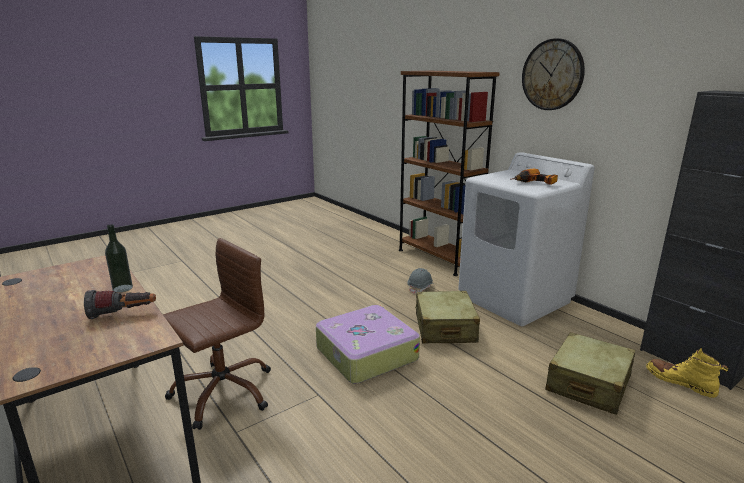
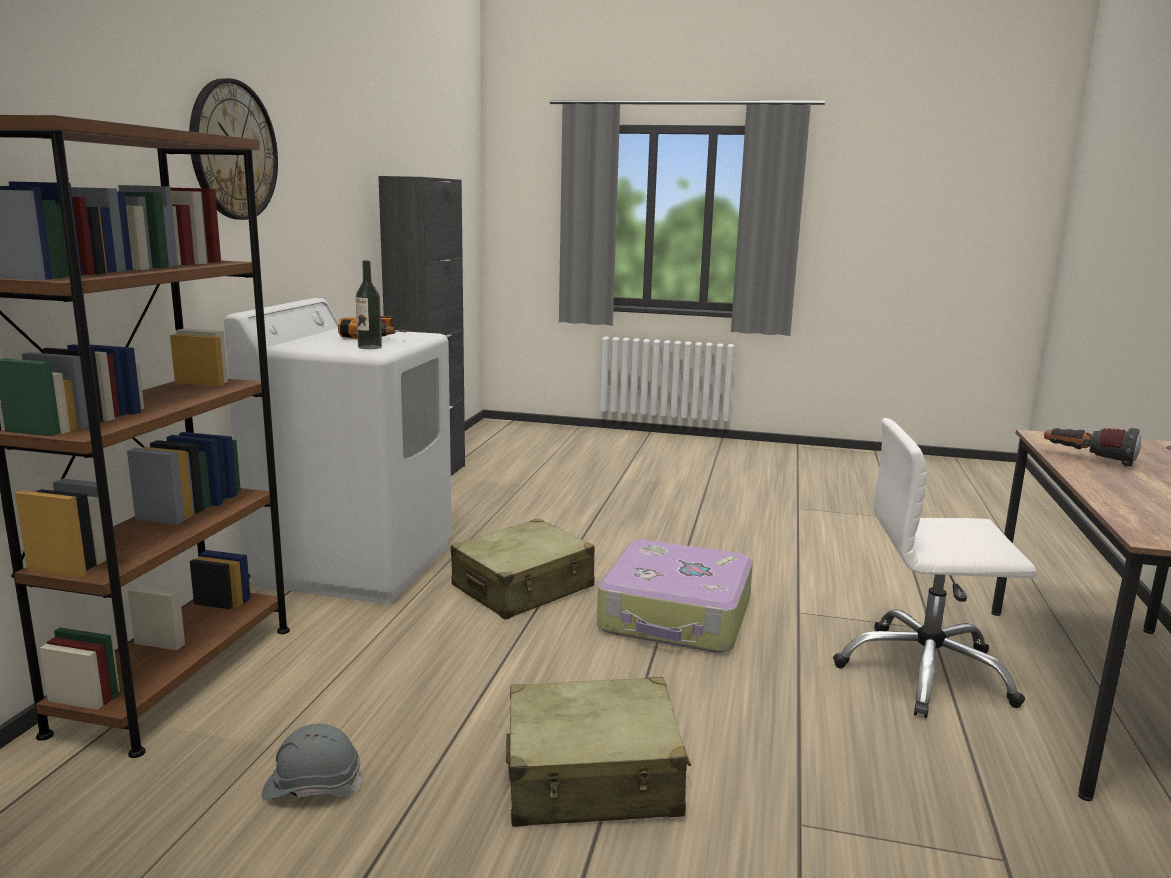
camera: 130 degrees left, 5 degrees down
(122, 288) = (1097, 483): bottle -> bottle (369, 347)
(223, 392) = (925, 672): brown office chair -> white office chair
(421, 287) = (390, 646): grey hard hat -> grey hard hat (312, 786)
(588, 384) = (538, 505): beige suitcase -> beige suitcase (593, 777)
(680, 382) = (478, 479): yellow boot -> none

